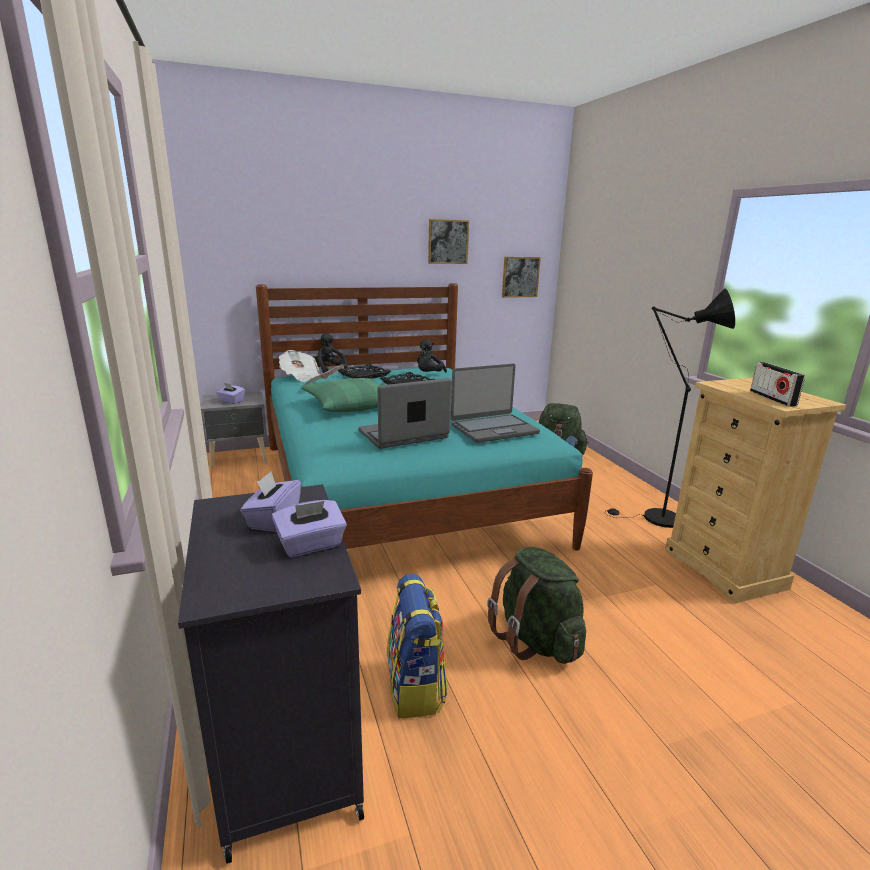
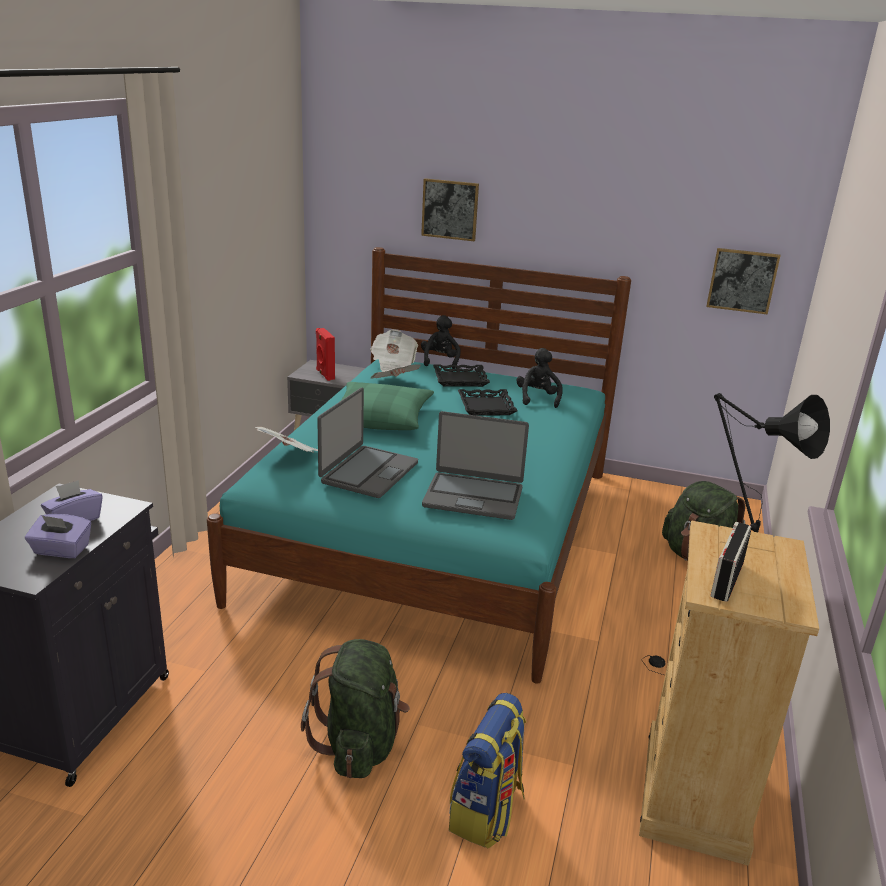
camera: 35 degrees right, 5 degrees up
(231, 401) = (324, 375): purple tissue box -> red speaker
(325, 441) = (289, 455): none -> newspaper
(403, 435) = (368, 472): laptop -> laptop turned 105 degrees clockwise
(416, 687) = (212, 724): backpack -> backpack (487, 812)
(429, 375) = (537, 398): black plush toy -> black plush toy turned 120 degrees clockwise
(448, 242) = (627, 218): picture -> picture (450, 209)

